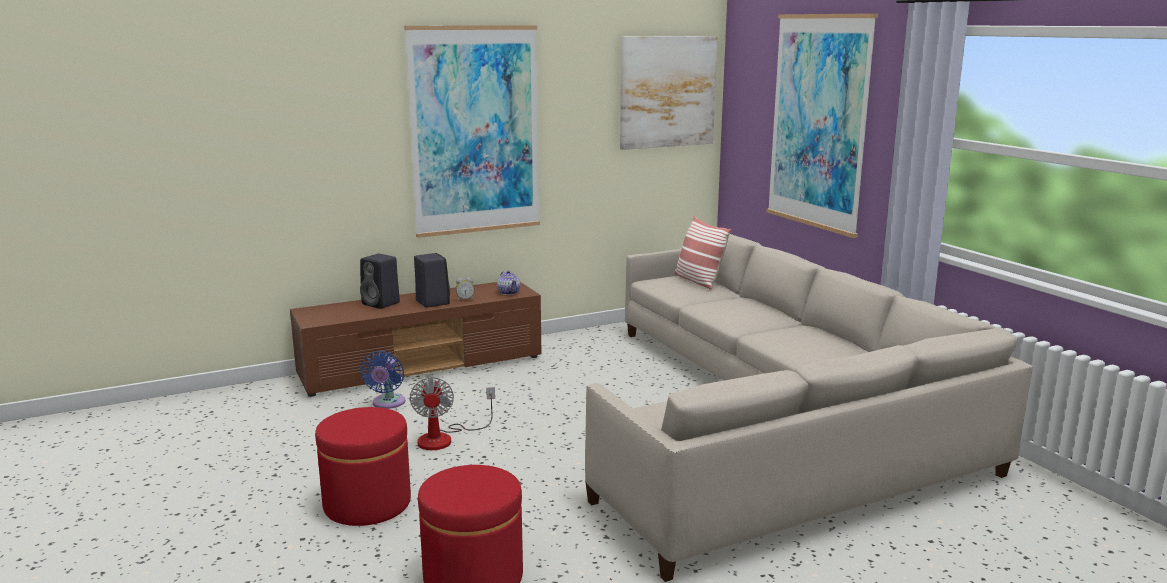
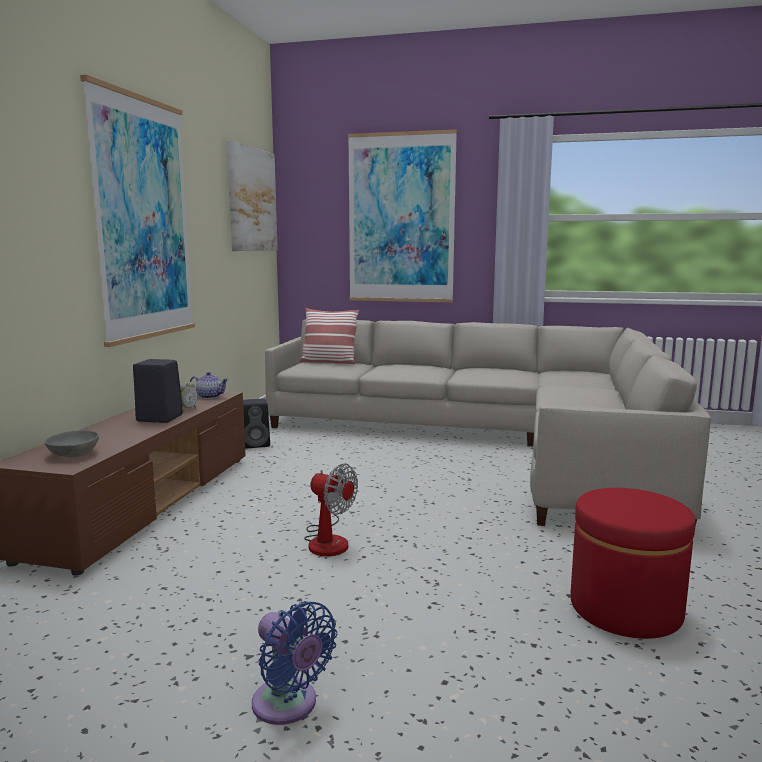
camera: 50 degrees left, 5 degrees down
(332, 315) = (73, 454): none -> grey bowl
(367, 504) = (412, 618): red ottoman -> none
(382, 304) = (103, 432): black speaker -> black speaker (257, 444)
(387, 403) = (195, 541): blue fan -> blue fan (288, 706)

